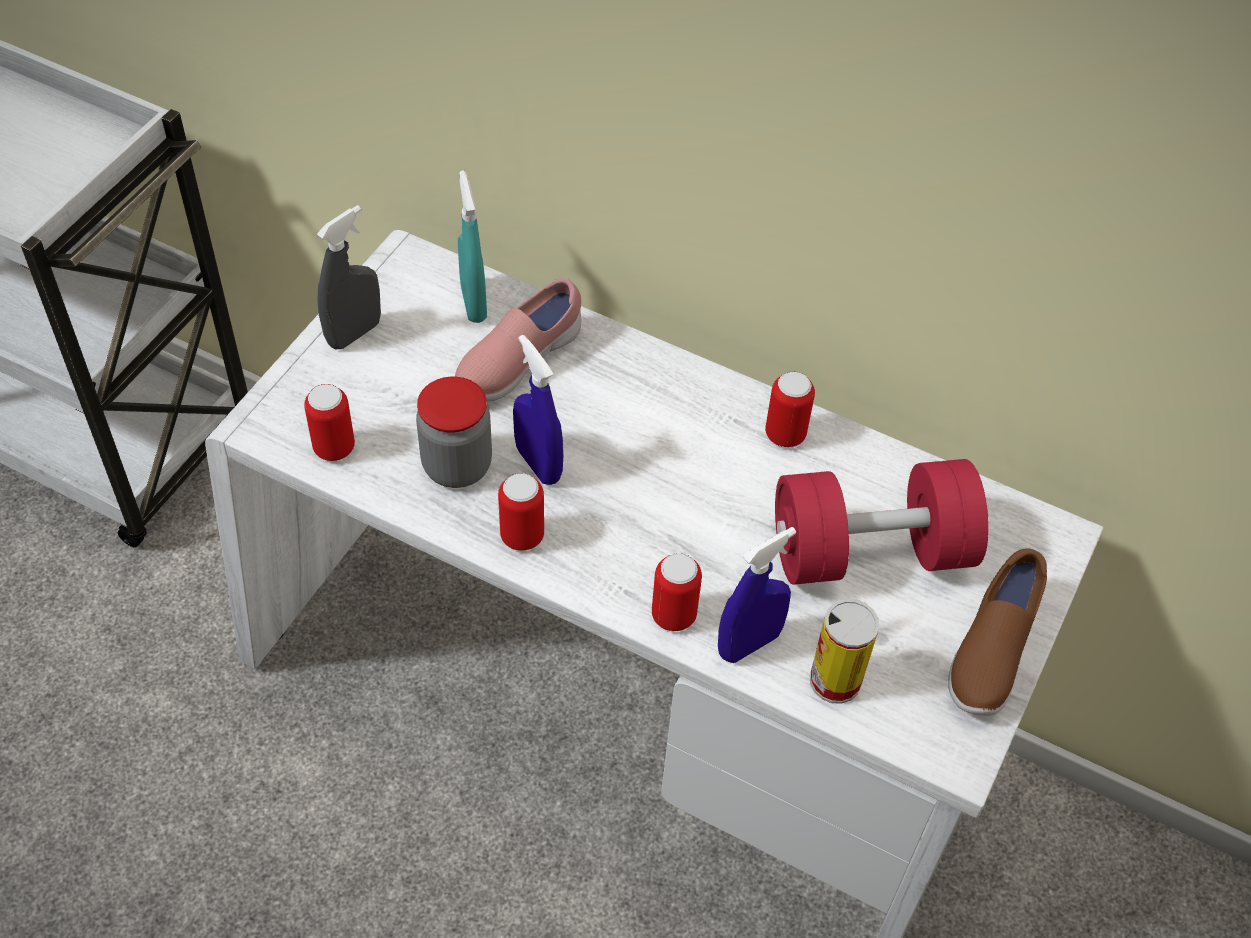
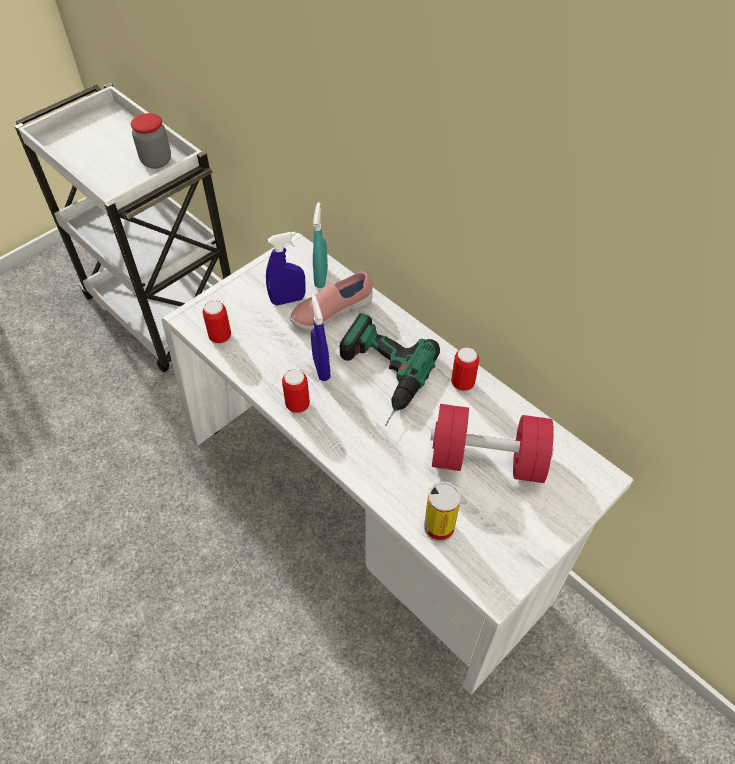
camera: 20 degrees right, 0 degrees up
(354, 333) = (254, 280): grey spray bottle -> none
(457, 466) = (278, 360): jar -> jar (156, 161)
(641, 457) = (378, 377): none -> power drill
(673, 615) = (362, 468): can -> none
(749, 644) = (398, 494): blue spray bottle -> blue spray bottle (288, 300)
(990, 651) = (536, 534): brown shoe -> none

